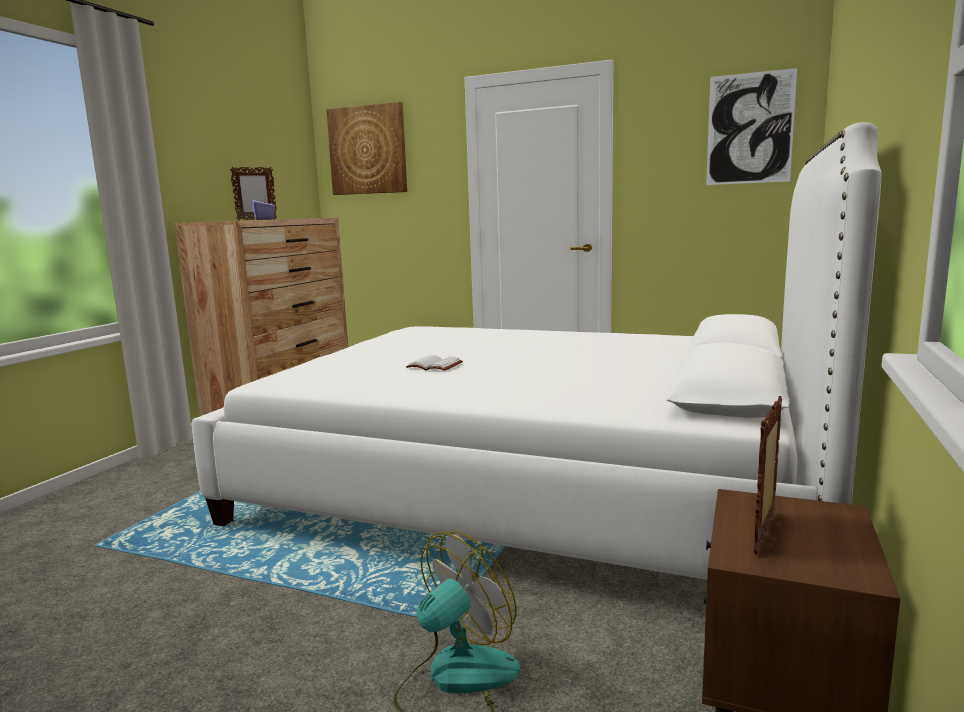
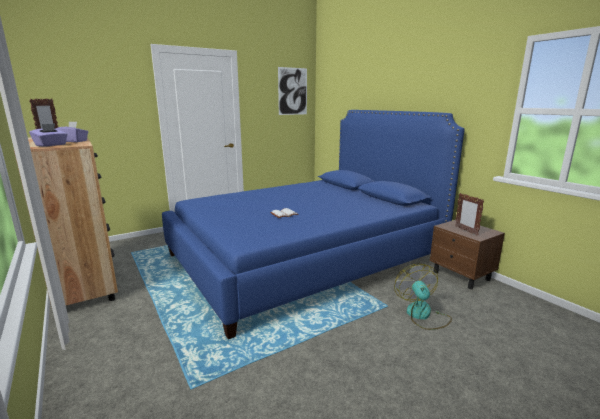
camera: 55 degrees left, 5 degrees up
(221, 221) = (51, 145): none -> purple tissue box
(368, 150) = (72, 83): picture -> none
(537, 484) = (304, 257): white bed -> blue bed

